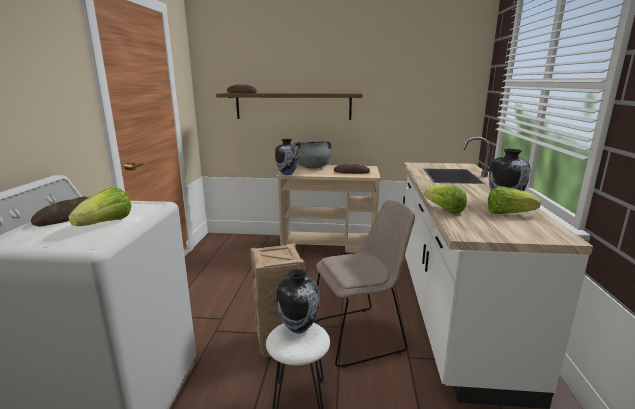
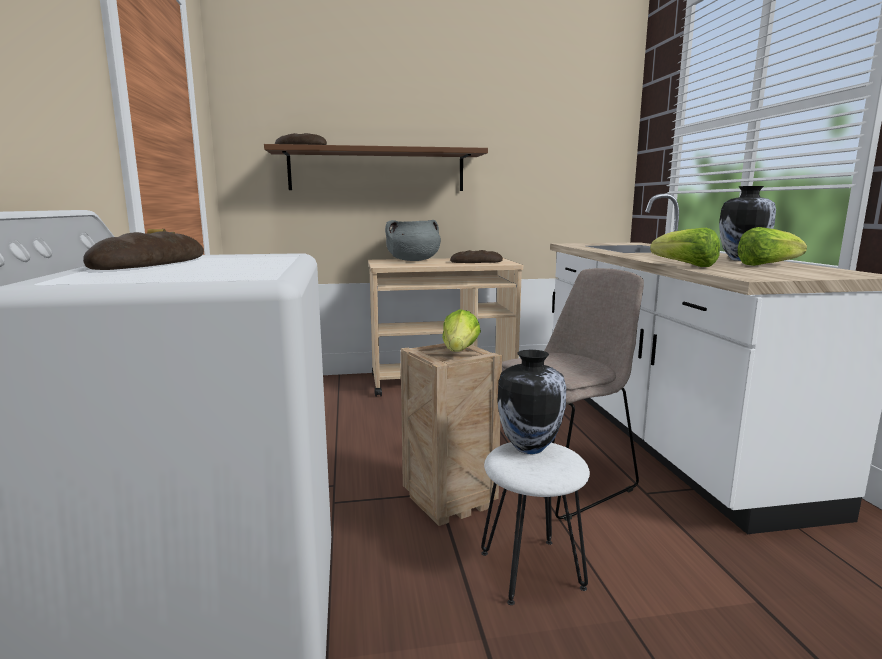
camera: 15 degrees left, 5 degrees down
(106, 224) = (237, 266): lettuce -> lettuce (459, 352)
(287, 174) = (385, 266): vase -> none

